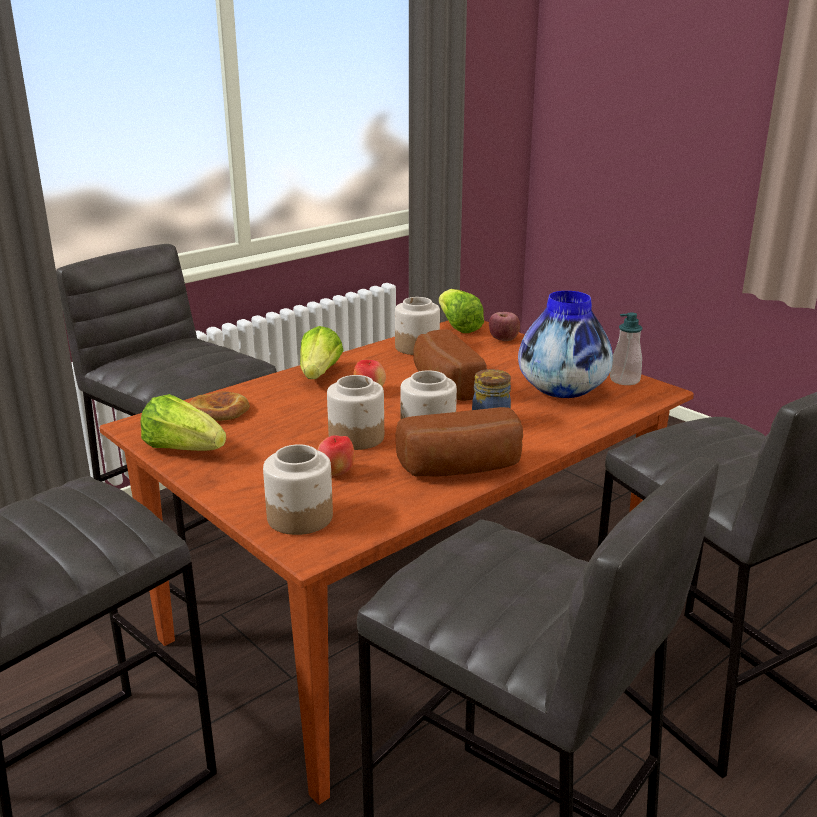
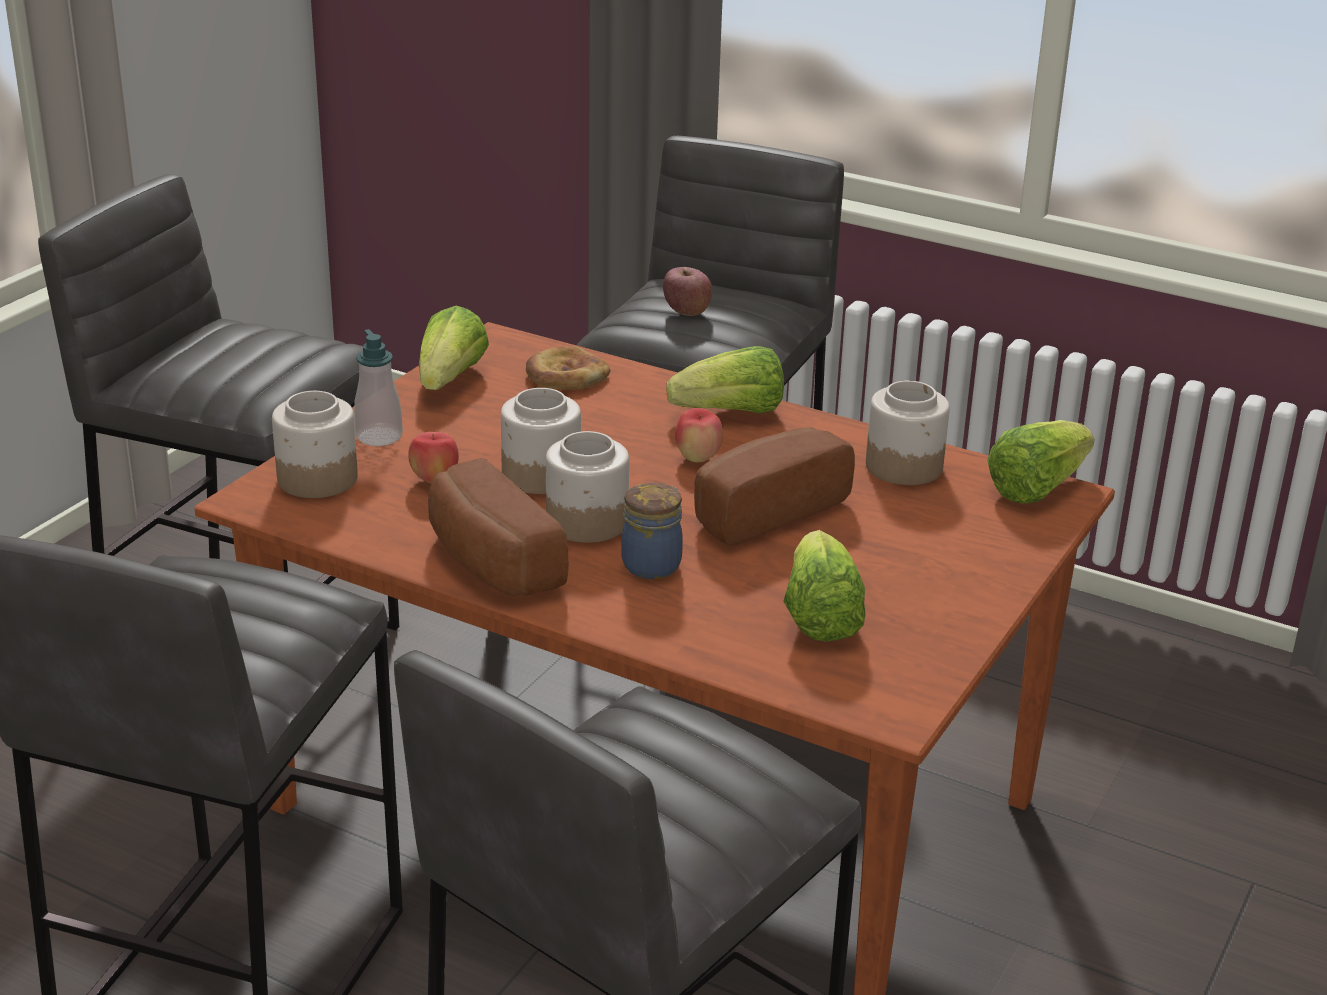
camera: 70 degrees right, 5 degrees up
(503, 339) = (1013, 537): apple -> apple (686, 311)
(563, 390) = (819, 616): vase -> lettuce
(624, 380) = (915, 674): soap dispenser -> soap dispenser (379, 436)

